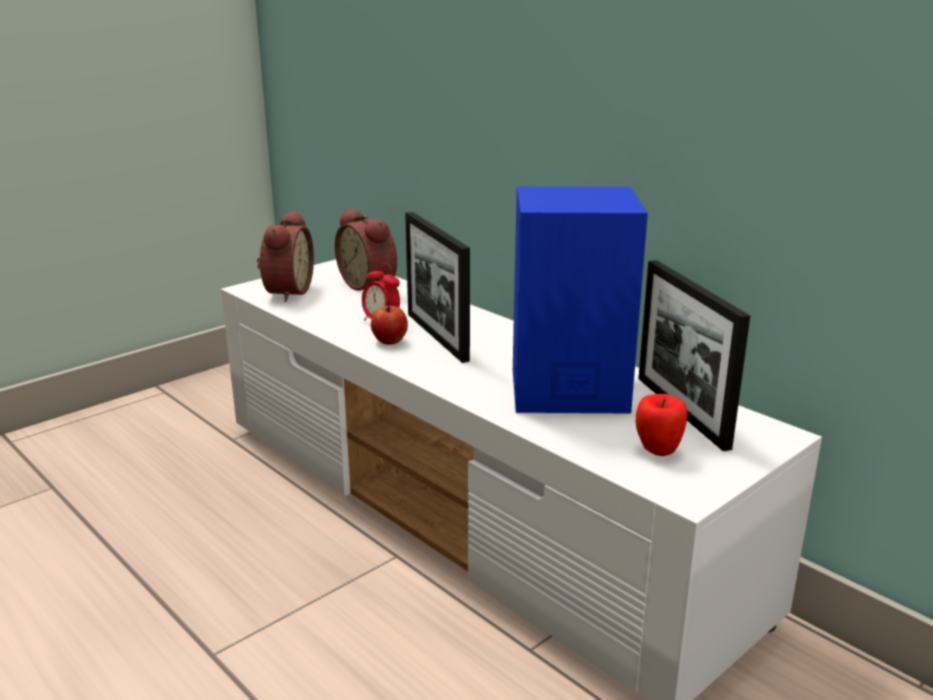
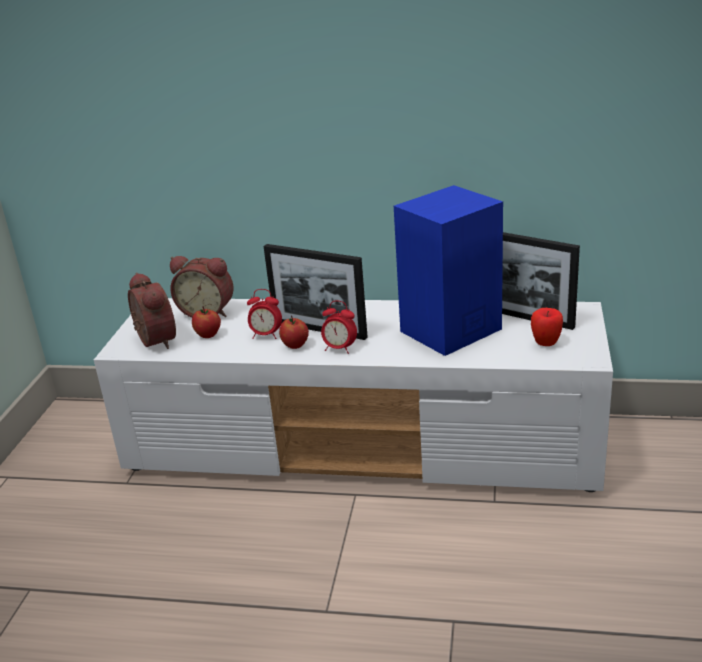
camera: 35 degrees left, 5 degrees up
(335, 303) = (208, 335): none -> apple
(423, 361) = (340, 349): none -> alarm clock

